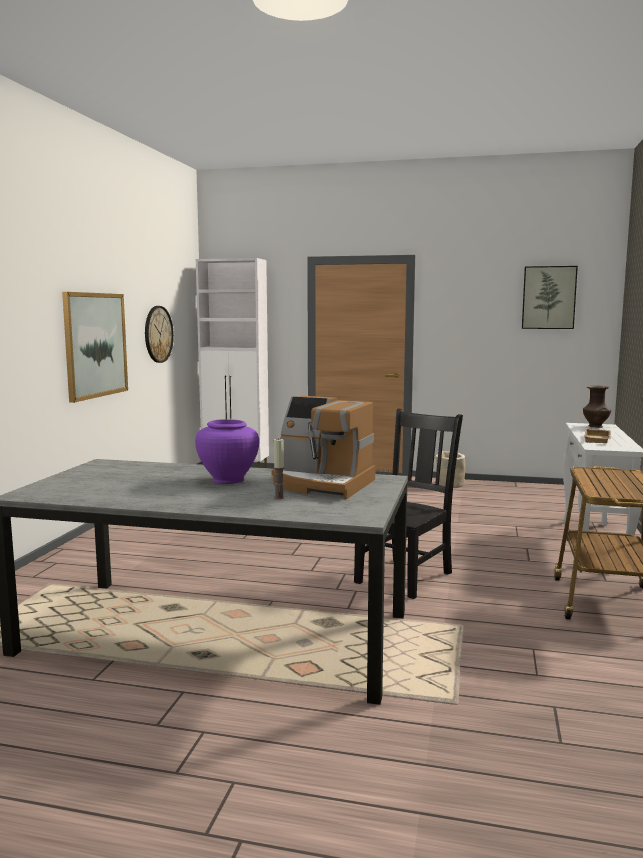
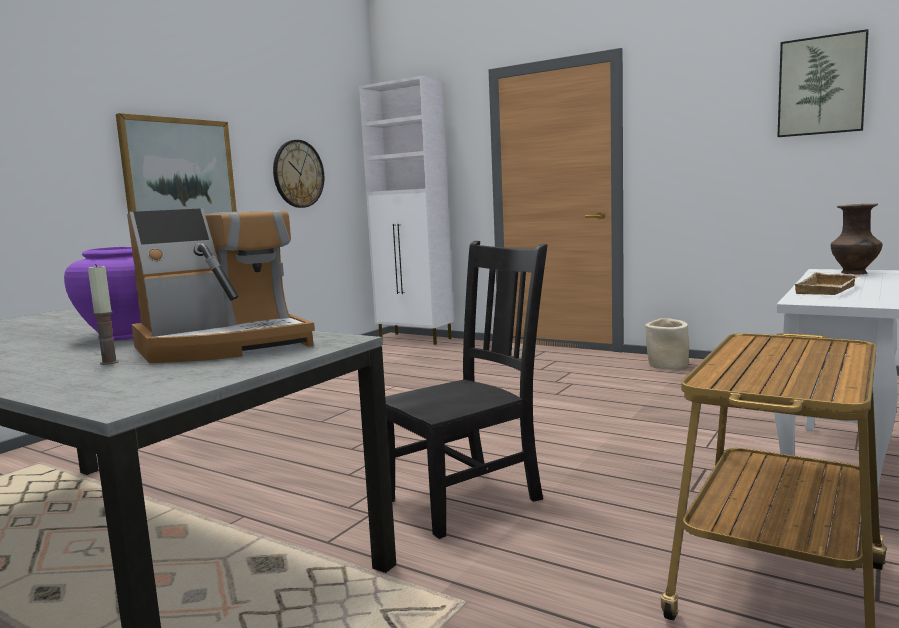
camera: 20 degrees right, 0 degrees up
(322, 484) = (224, 345): coffee machine -> coffee machine turned 75 degrees counterclockwise

